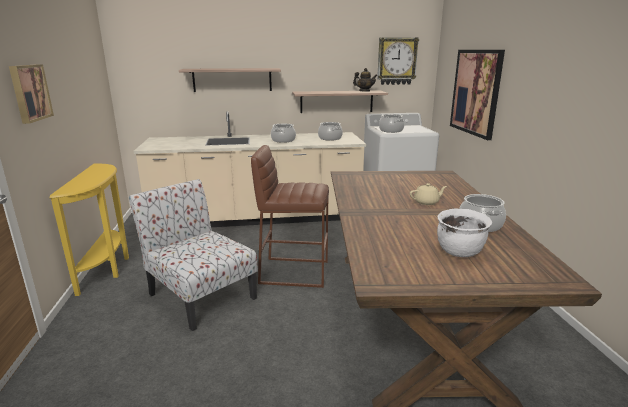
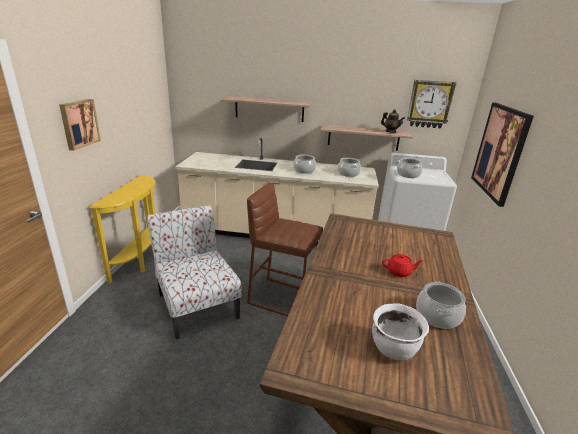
camera: 15 degrees right, 5 degrees up
(426, 202) = (399, 272): beige teapot -> red teapot

